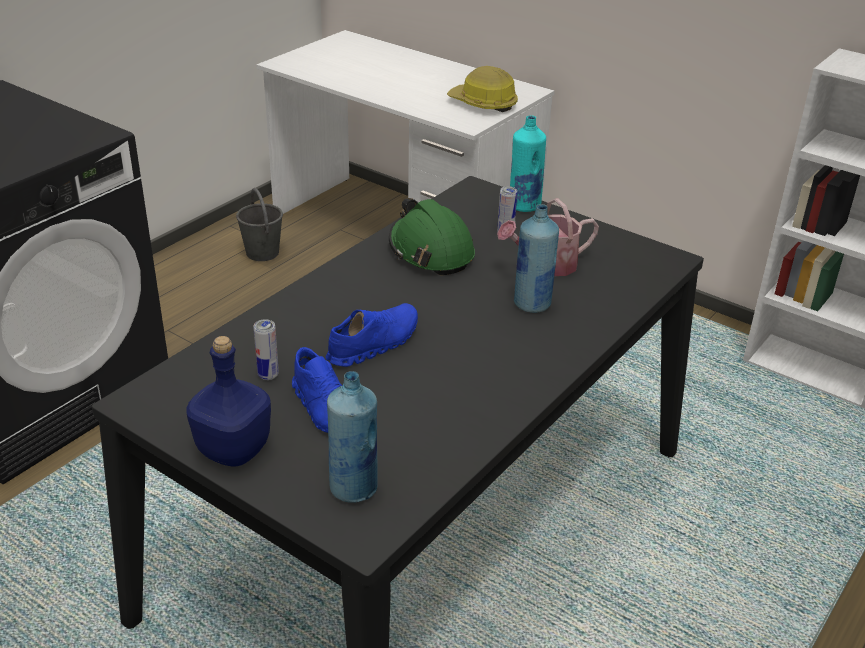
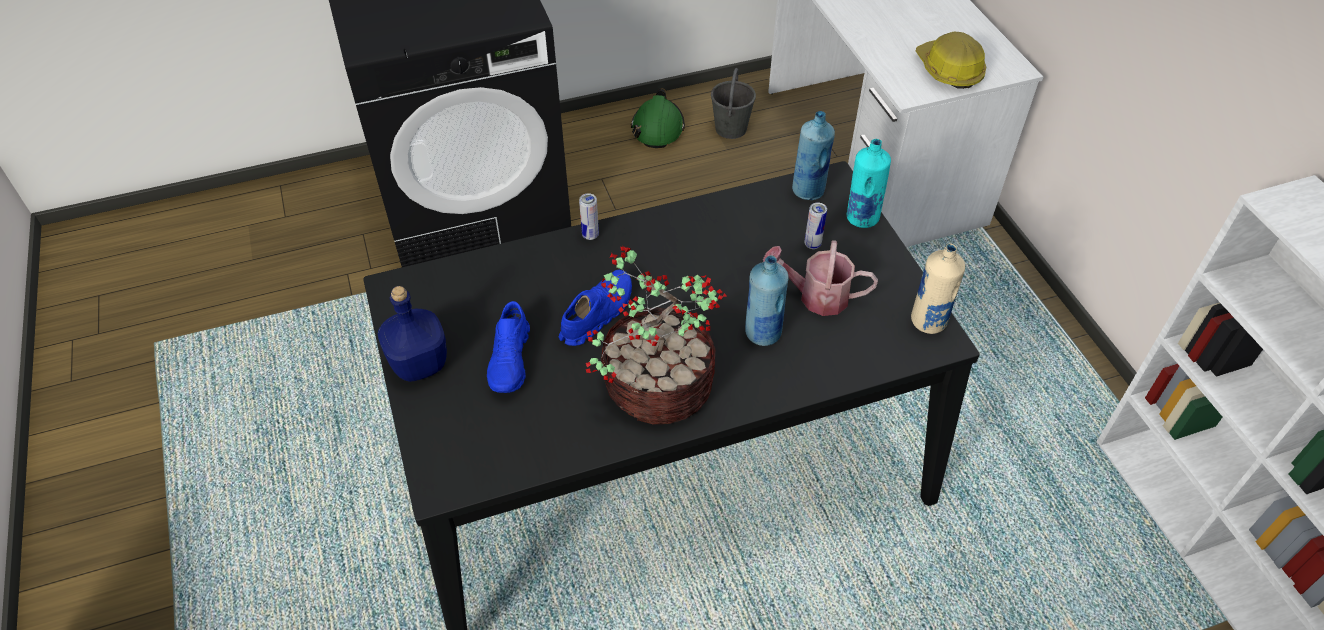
camera: 35 degrees right, 15 degrees up
(268, 375) = (497, 307): can -> can (590, 235)
(354, 488) = (469, 441): blue bottle -> blue bottle (808, 190)
(373, 344) = (597, 314): blue shoe -> blue shoe turned 45 degrees counterclockwise
(430, 251) = (729, 235): green hard hat -> green hard hat (657, 128)
(484, 374) = (654, 387): none -> potted plant
(646, 251) = (928, 322): none -> beige bottle

